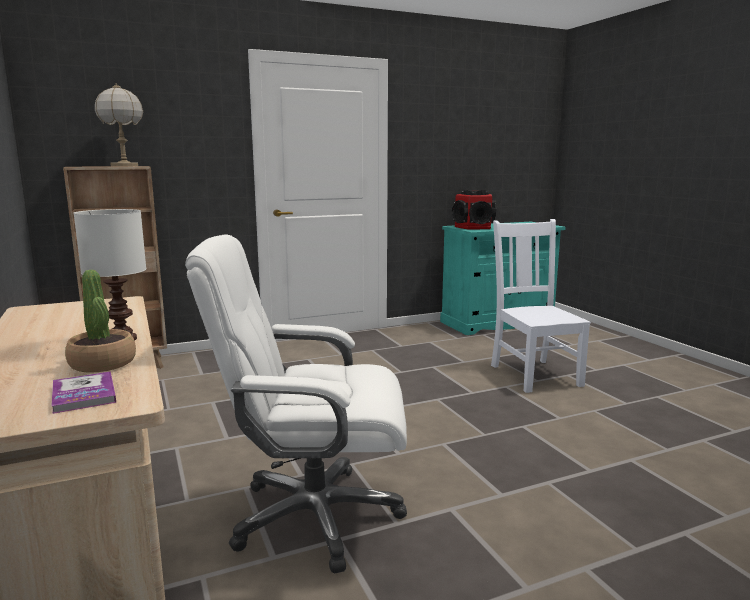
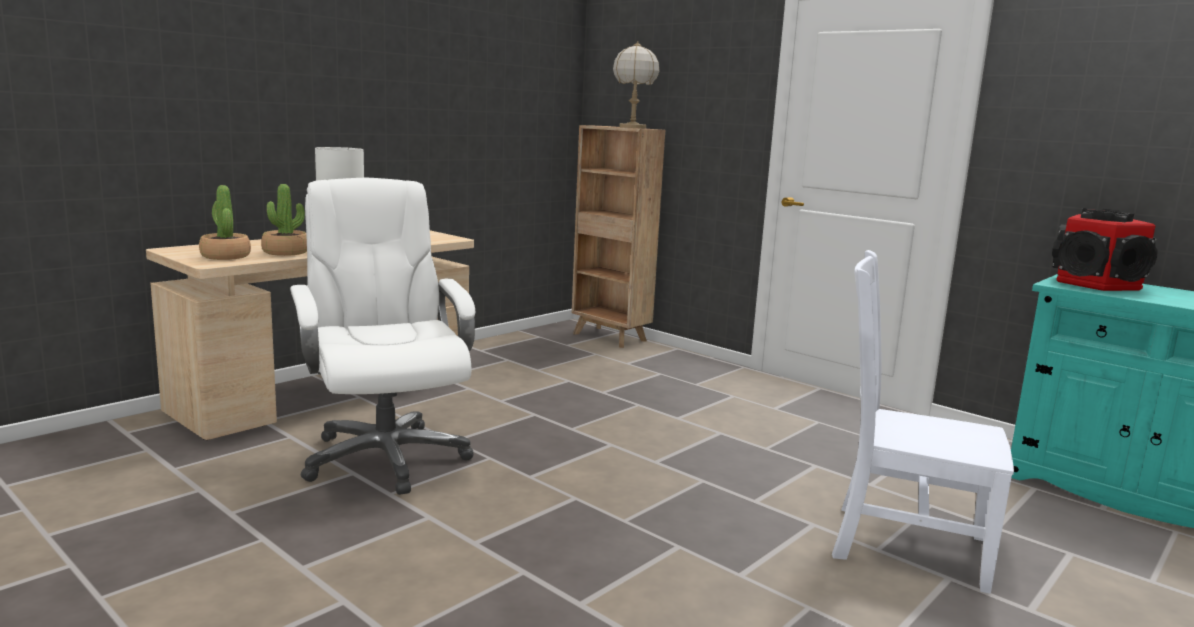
camera: 65 degrees right, 0 degrees up
(84, 394) = (225, 256): book -> potted plant
(534, 374) = (903, 545): white chair -> white chair turned 120 degrees counterclockwise

